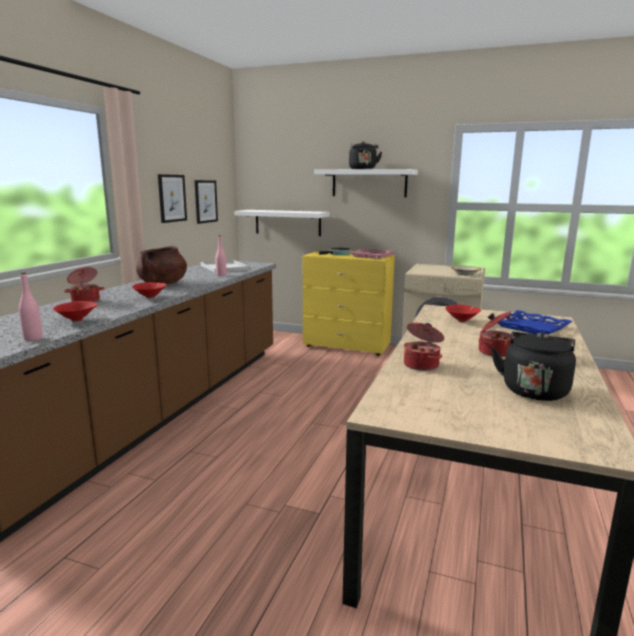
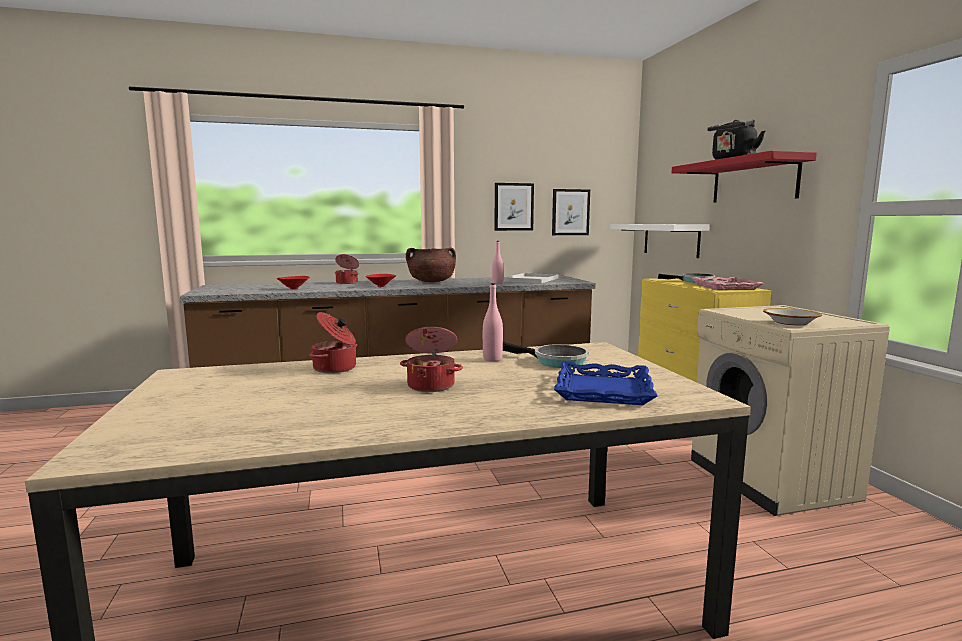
camera: 55 degrees right, 5 degrees down
(33, 338) = (242, 291): pink bottle -> pink bottle (492, 359)
(369, 183) = (754, 180): white shelf -> red shelf
(462, 321) = (555, 361): red bowl -> frying pan
(534, 390) = (293, 413): black kettle -> none

